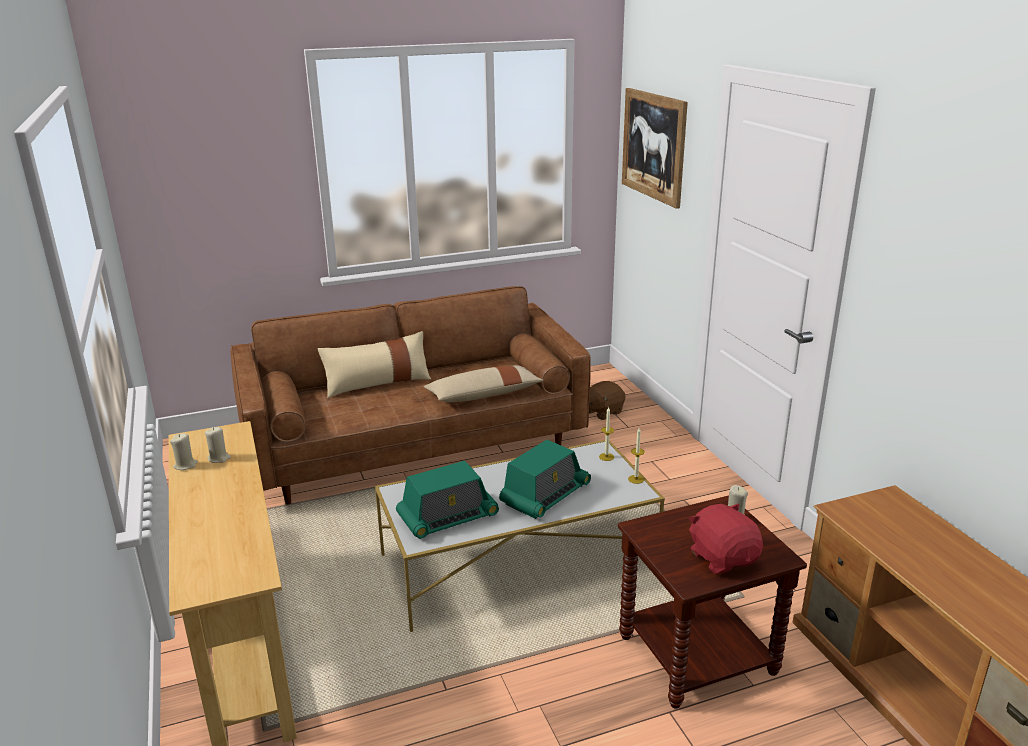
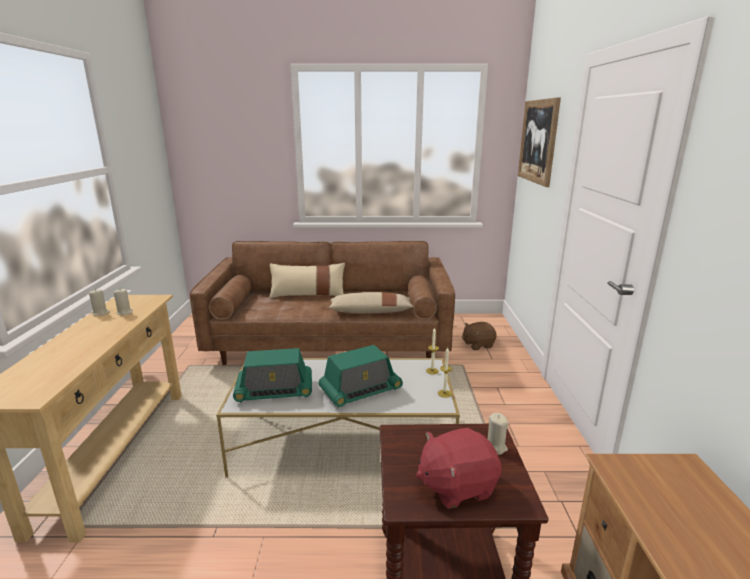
camera: 20 degrees right, 5 degrees down
(723, 558) = (456, 485): red plush toy -> red plush toy turned 105 degrees counterclockwise

